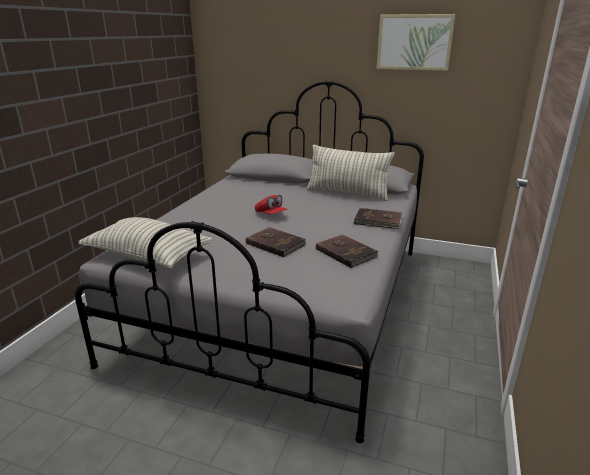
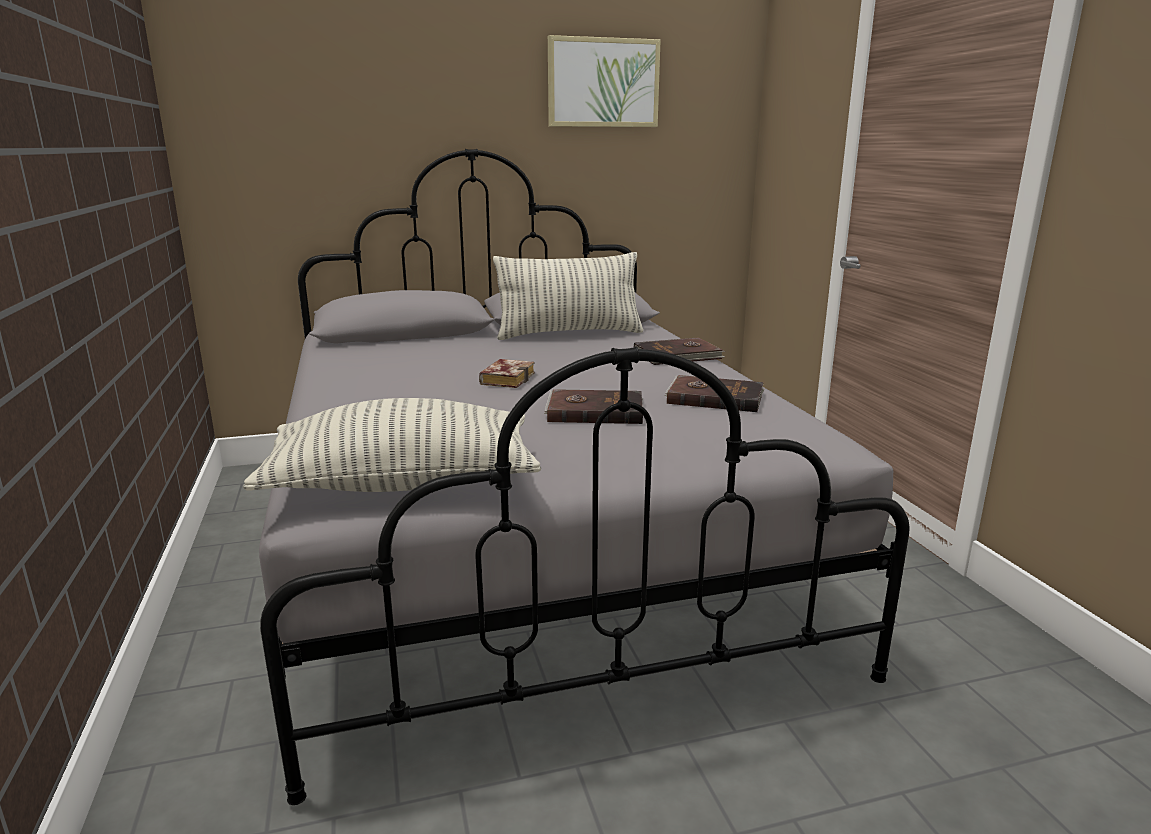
camera: 35 degrees left, 5 degrees down
(271, 214) = (507, 379): red cap -> book

